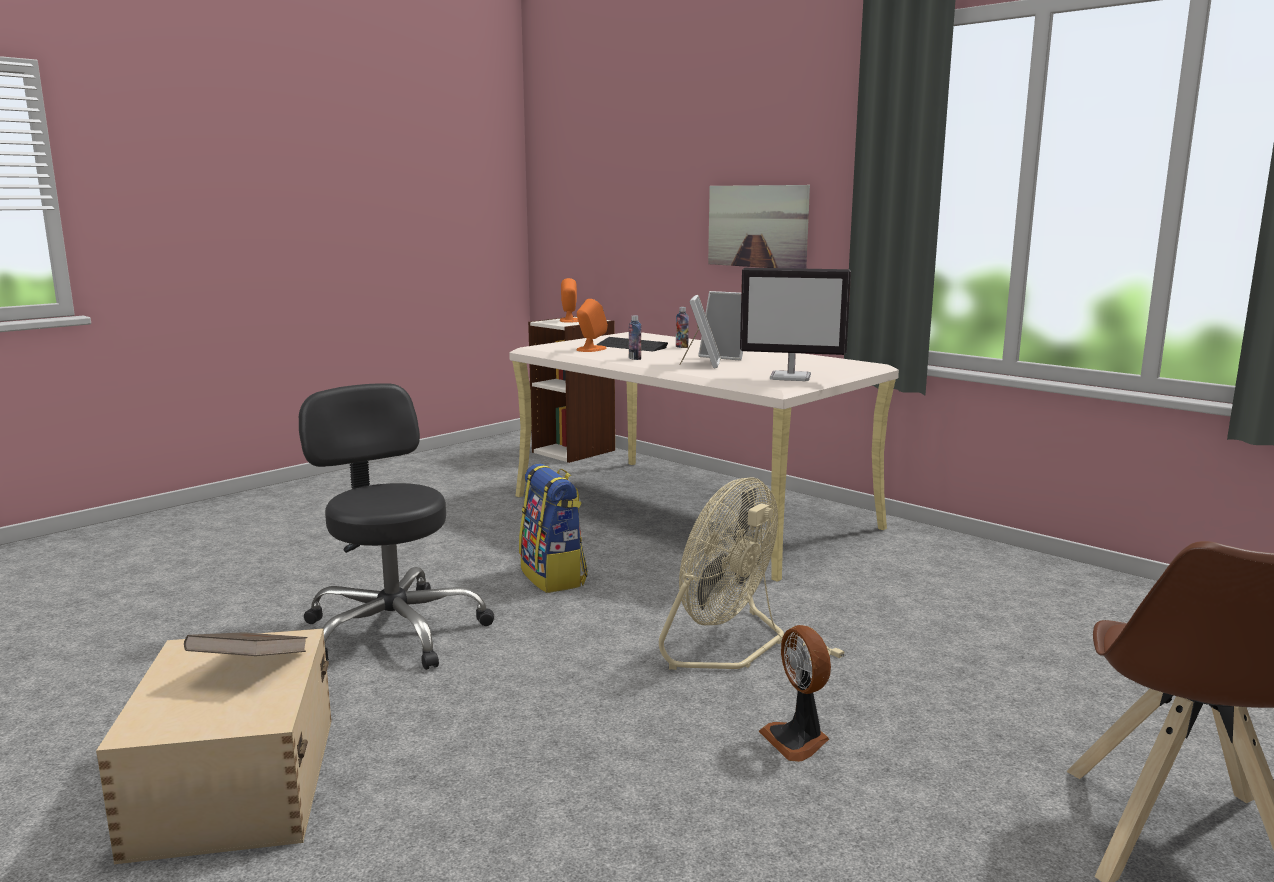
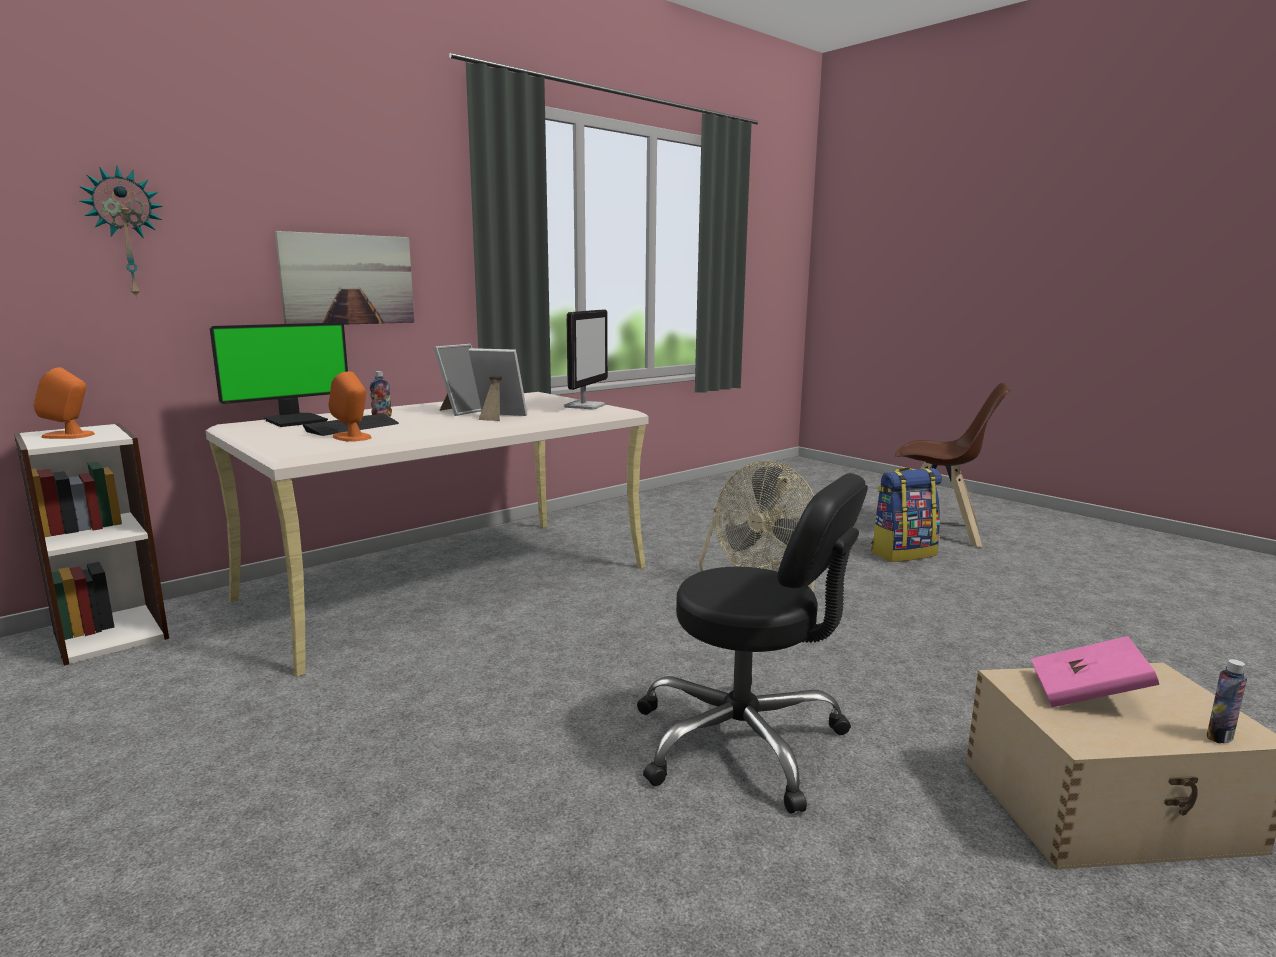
camera: 85 degrees left, 0 degrees up
(250, 667) = (1087, 695): brown book -> pink book
(391, 628) = (749, 745): black office chair -> black office chair turned 120 degrees counterclockwise
(554, 577) = (614, 653): backpack -> backpack (903, 553)
(635, 193) = (125, 233): none -> wall clock
(635, 358) = (442, 428): bottle -> bottle (1219, 737)
(653, 338) = (296, 420): none -> monitor
(797, 740) = (892, 585): fan -> none

